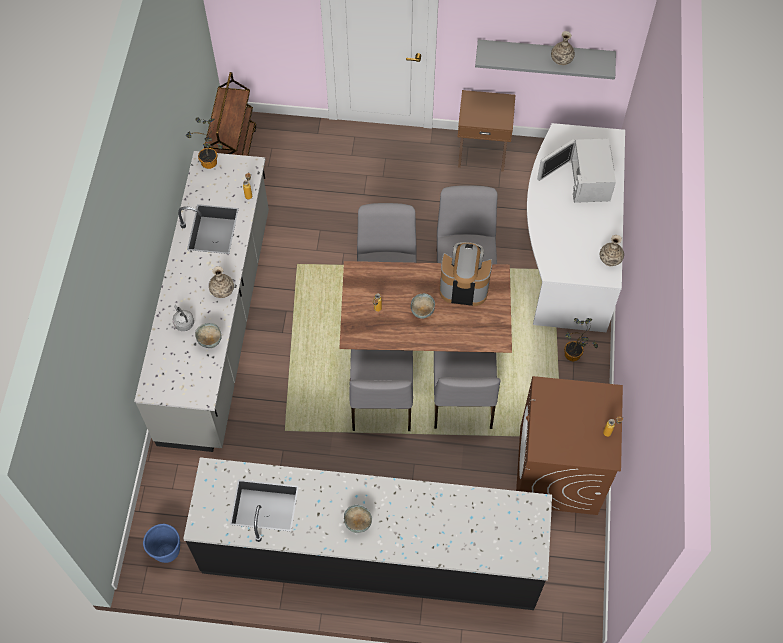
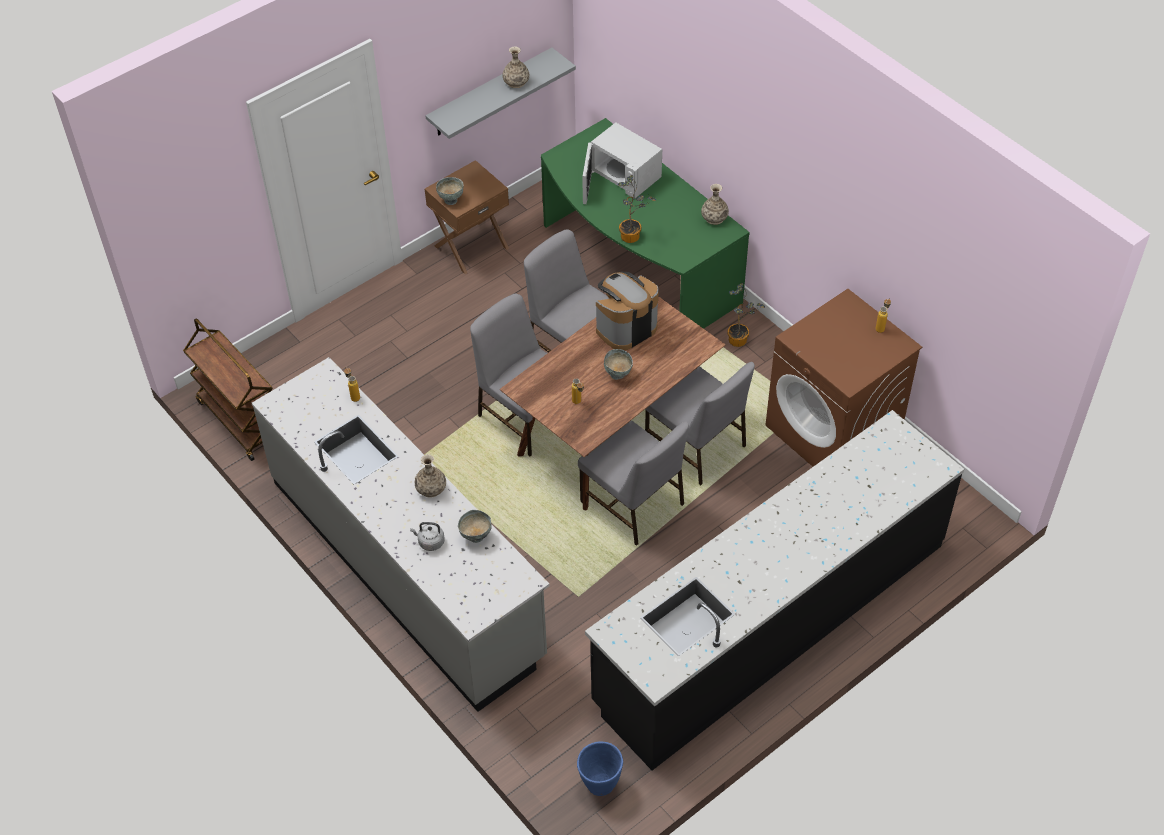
camera: 45 degrees left, 10 degrees down
(211, 163) = (283, 400): potted plant -> potted plant (633, 236)
(358, 524) = (780, 560): grey bowl -> grey bowl (451, 199)
(567, 249) = (636, 267): white desk -> green desk

